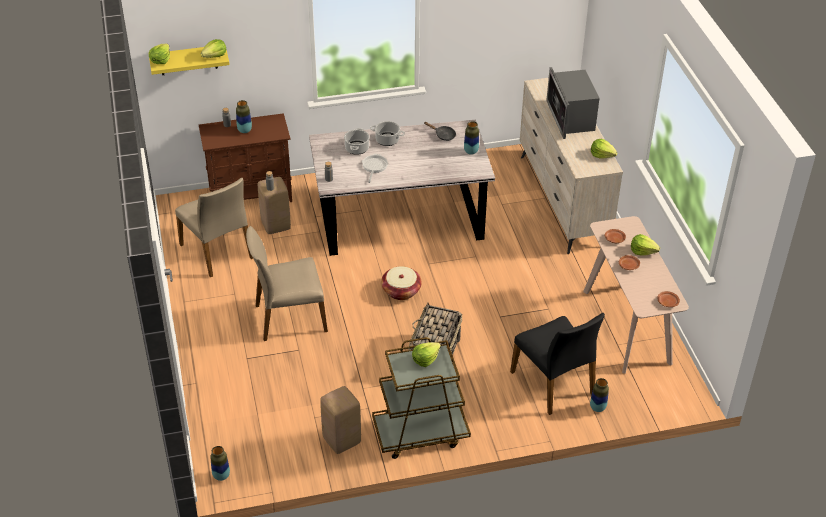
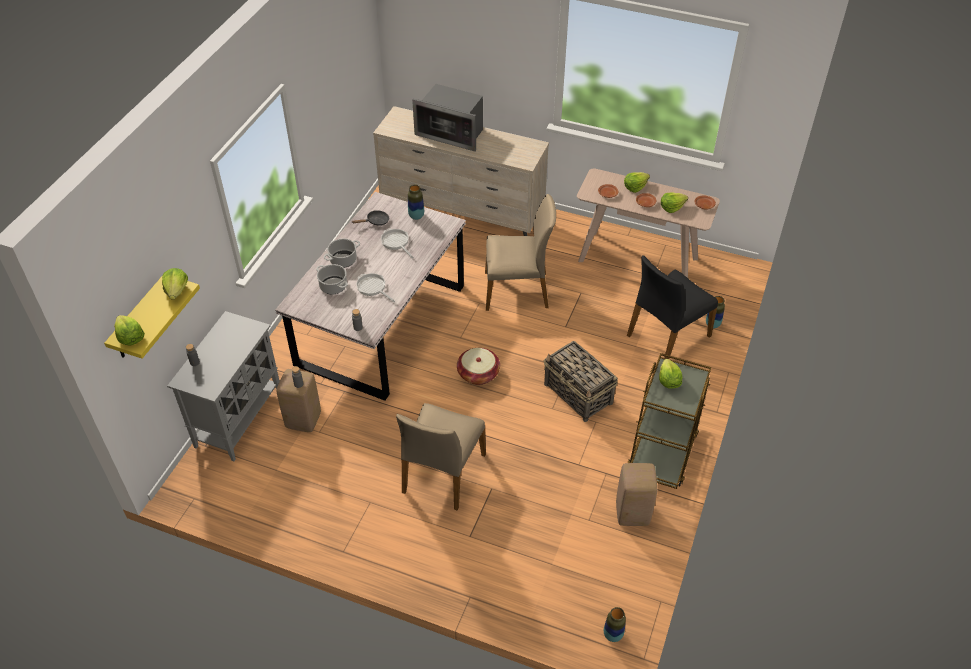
camera: 55 degrees left, 5 degrees up
(218, 251) = (295, 486): beige chair -> beige chair (517, 290)
(244, 130) = (219, 353): vase -> none
(251, 195) = (239, 417): brown cabinet -> grey cabinet
(432, 155) = (396, 242): none -> frying pan
(553, 383) = (667, 335): black chair -> black chair turned 135 degrees clockwise
(602, 155) = (517, 142): lettuce -> lettuce (672, 207)

